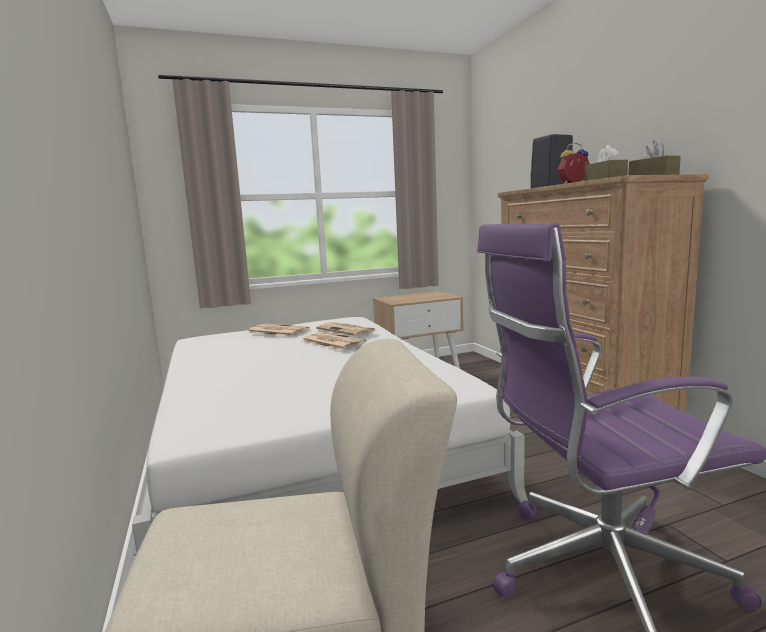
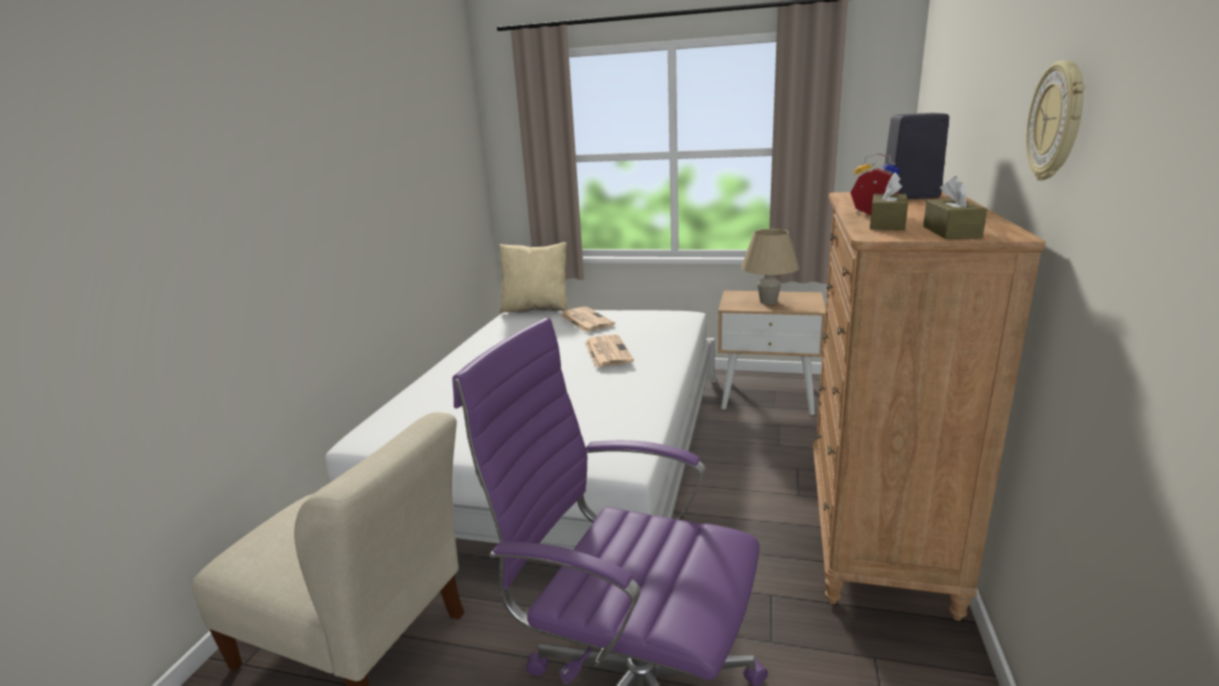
camera: 35 degrees right, 10 degrees up
(211, 334) = (536, 309): none -> beige pillow
(347, 330) = (644, 336): newspaper -> none
(416, 298) = (768, 302): none -> beige table lamp
(690, 111) = (1057, 121): none -> wall clock

